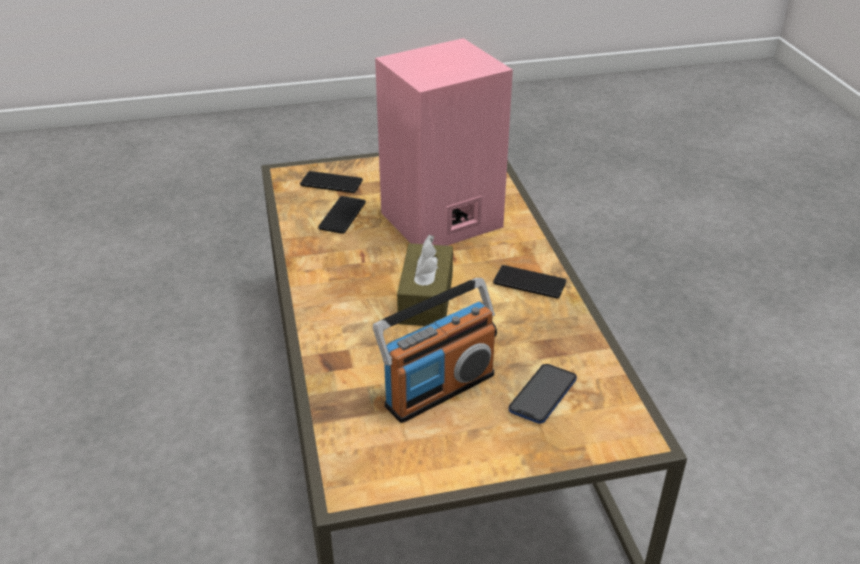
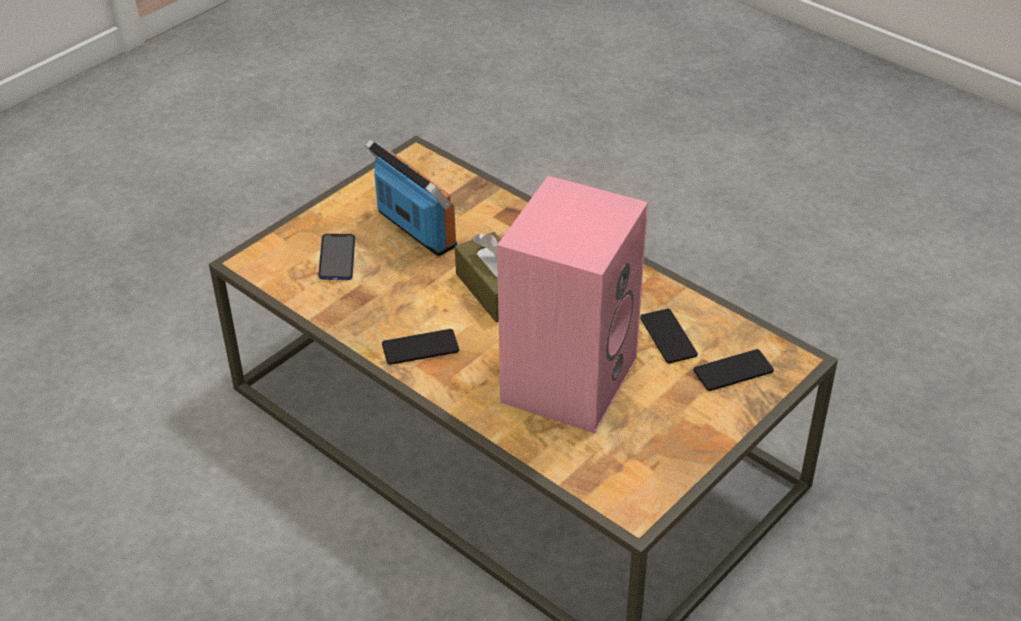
camera: 145 degrees right, 5 degrees up
(439, 389) = (415, 229): radio -> radio turned 120 degrees clockwise

